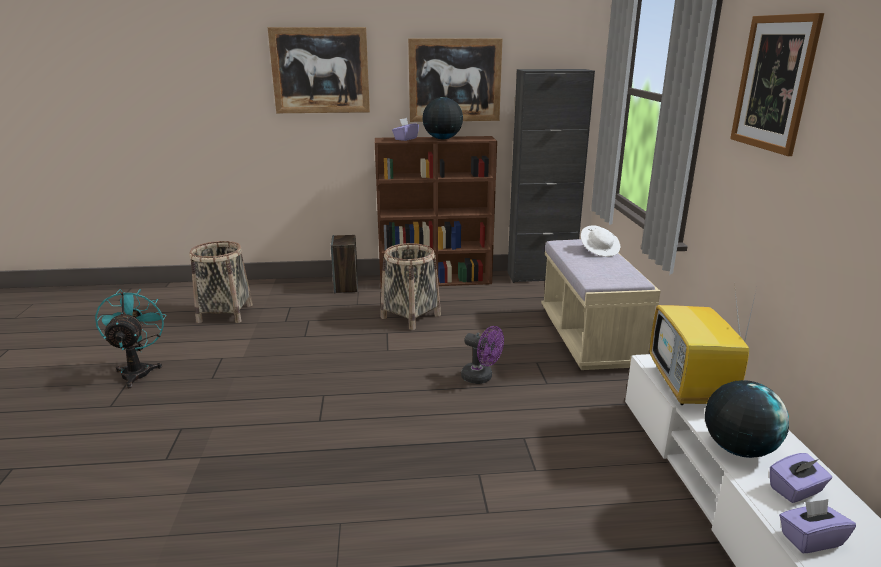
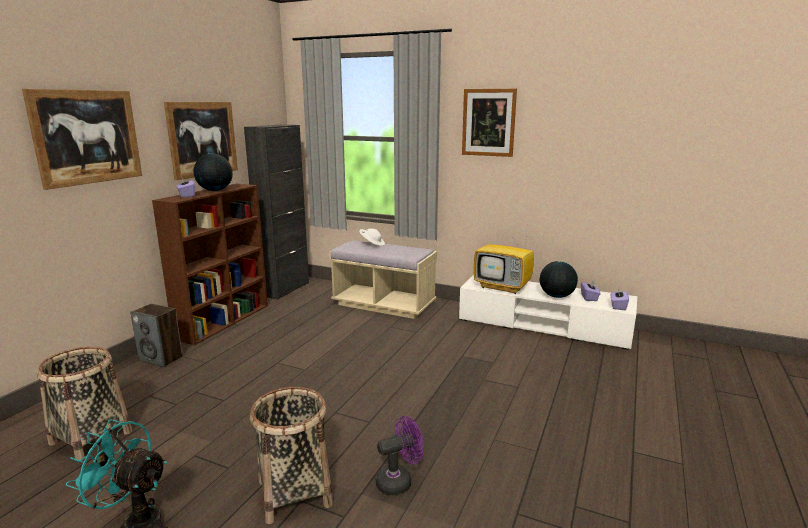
camera: 60 degrees left, 5 degrees down
(410, 316) = (266, 346): basket -> basket (294, 492)
(481, 378) = (386, 348): purple fan -> purple fan (399, 481)

